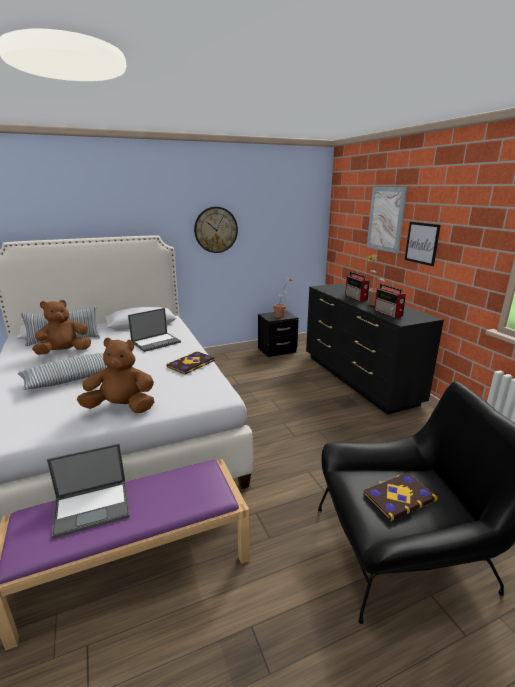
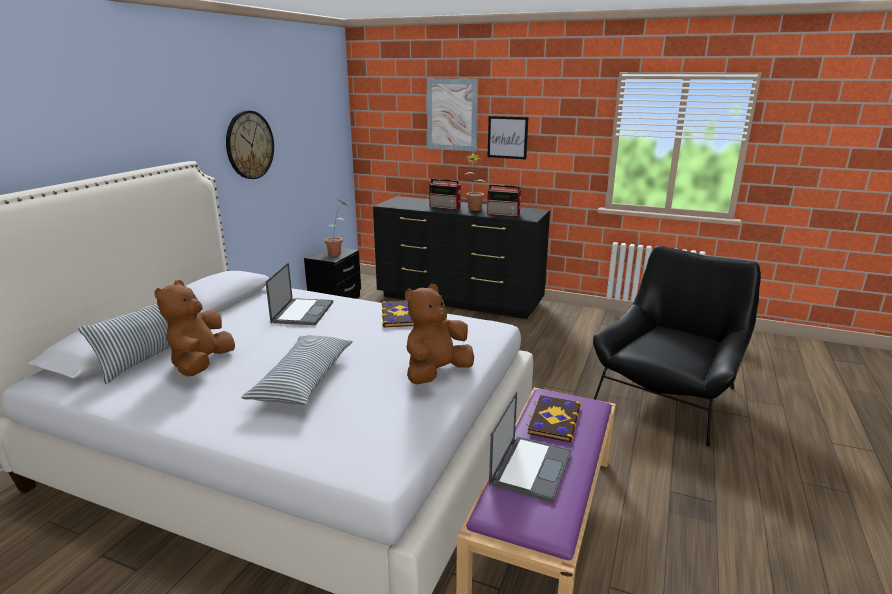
camera: 45 degrees left, 0 degrees up
(398, 497) = (674, 347): book -> book (553, 419)

